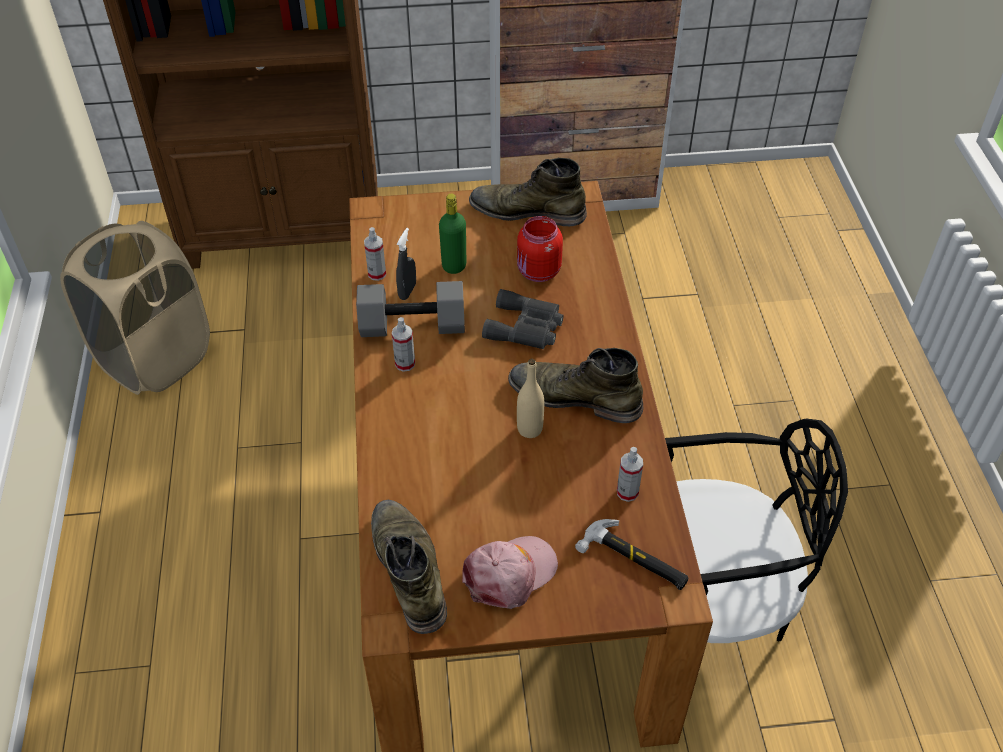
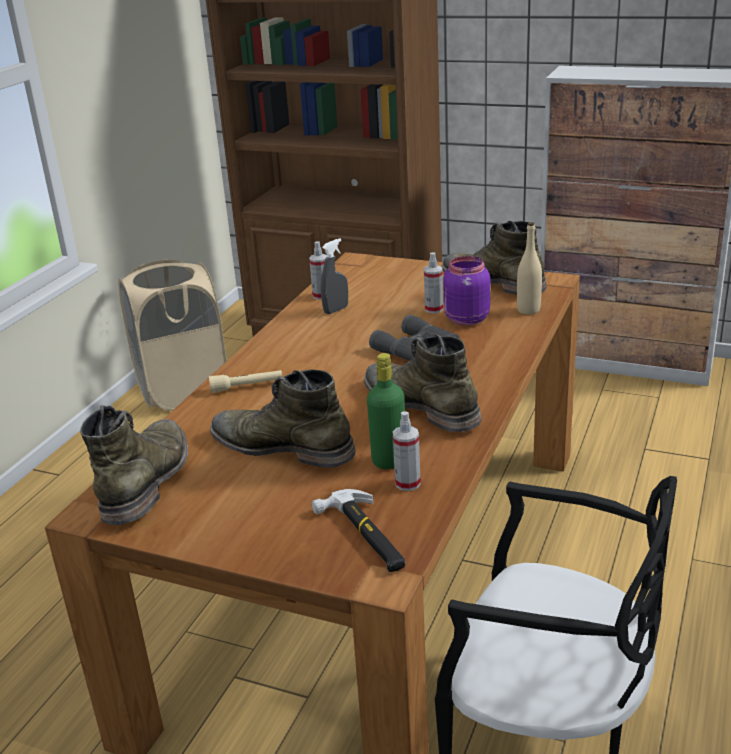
camera: 30 degrees right, 20 degrees down
(404, 424) = (247, 387): none -> beige flashlight
(405, 364) = (287, 351): spray bottle -> spray bottle (434, 309)
(411, 327) = (317, 331): grey dumbbell -> none
(454, 266) = (392, 302): green bottle -> green bottle (388, 461)
(495, 487) = (282, 446): none -> green boot
(510, 574) = (232, 510): pink cap -> none
(529, 429) = (355, 416): beige bottle -> beige bottle (528, 310)
(538, 272) = (465, 319): red jar -> purple jar

